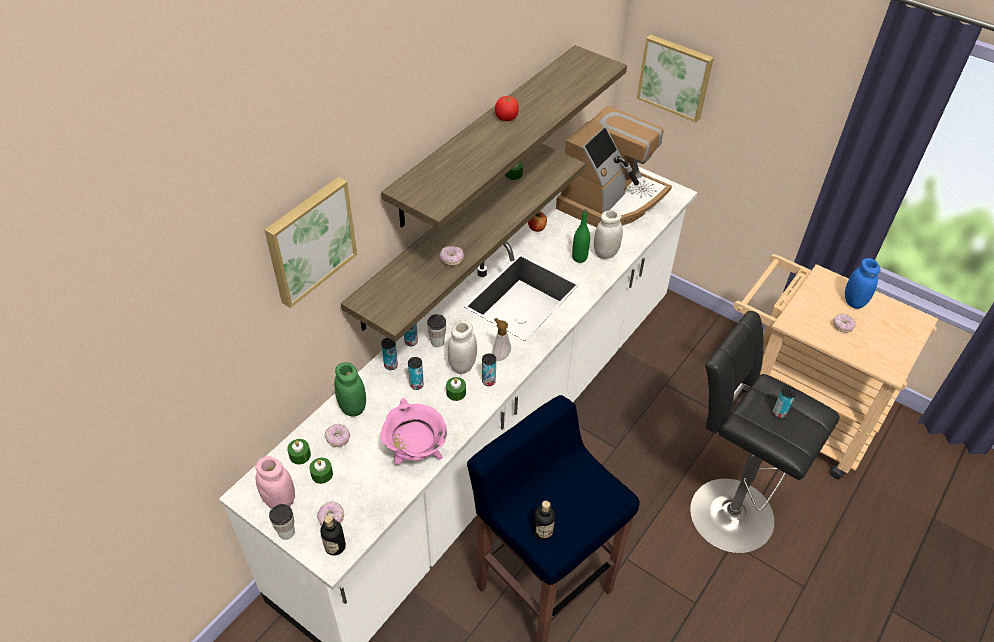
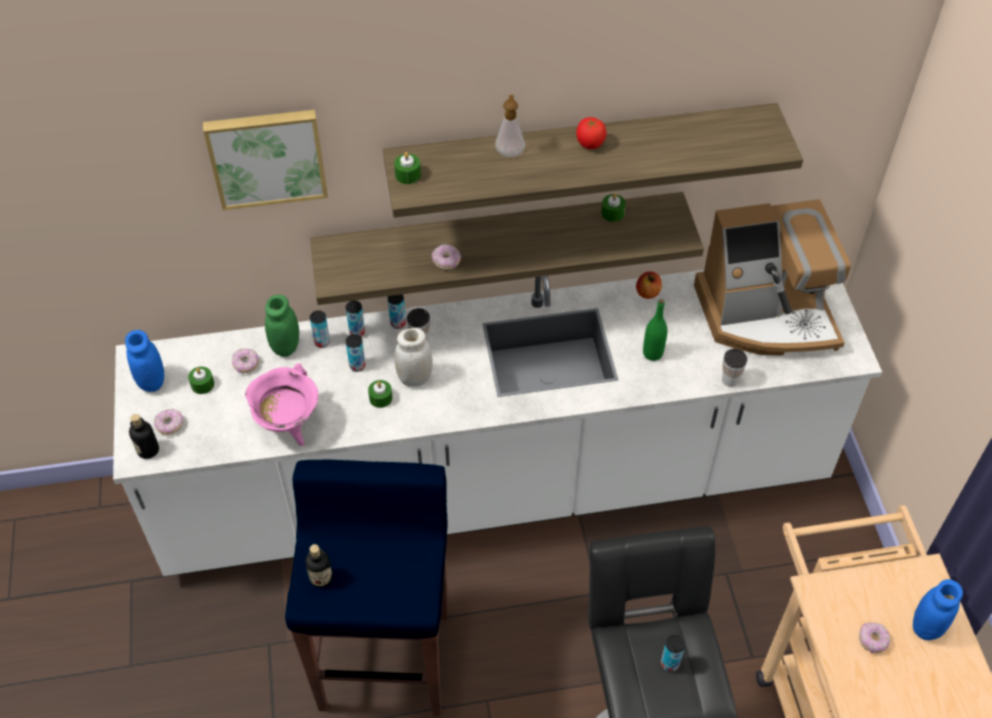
camera: 45 degrees right, 5 degrees up
(280, 501) = (152, 381): pink jar -> blue jar
(286, 532) = (129, 410): cup -> cup (730, 380)
(300, 455) = (204, 356): green candle -> green candle (408, 175)
(488, 381) = (420, 409): can -> can (322, 342)
(500, 355) = (458, 393): soap dispenser -> soap dispenser (510, 152)
(605, 253) = (686, 368): white jar -> none
(675, 77) = (925, 211): picture -> none

